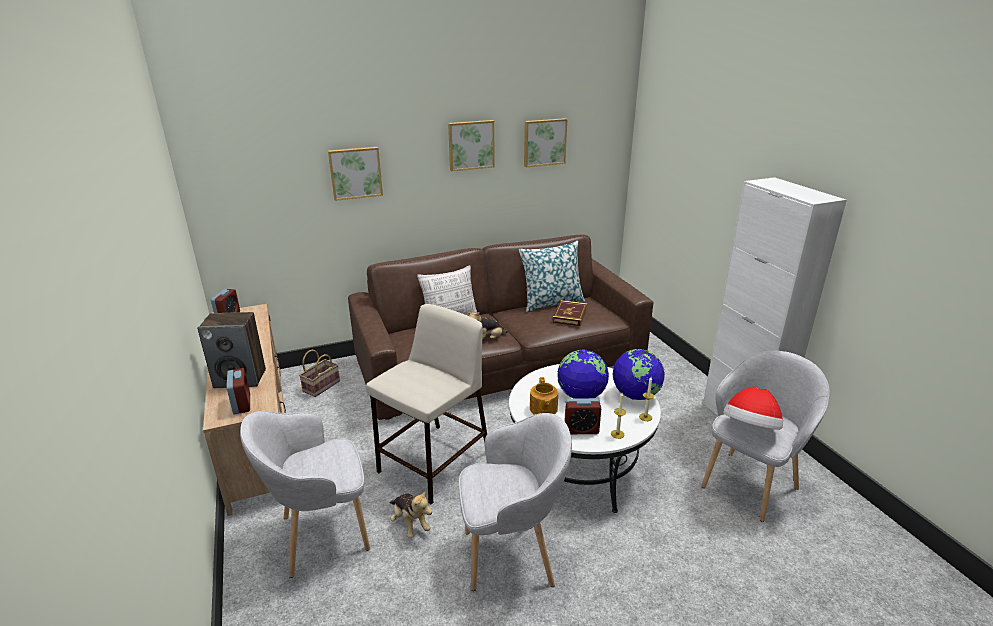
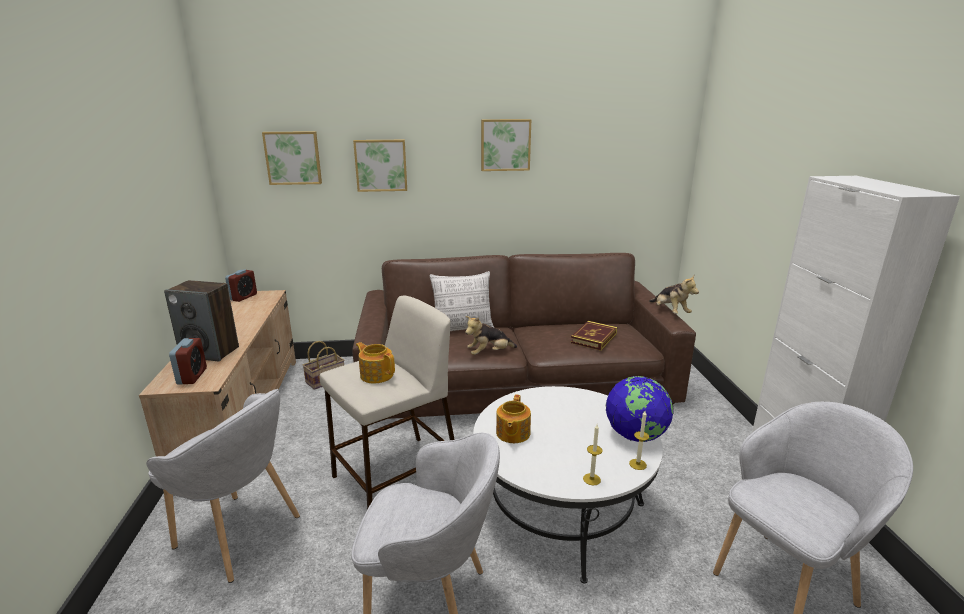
camera: 15 degrees right, 5 degrees down
(321, 536) = (239, 535): grey armchair -> grey armchair turned 150 degrees counterclockwise
(410, 523) = (336, 542): plush toy -> plush toy (670, 312)
(420, 378) = (376, 375): none -> teapot
(544, 142) = (589, 147): picture -> picture (293, 158)
(551, 302) = (580, 323): pillow -> none
(581, 396) = (565, 425): globe -> none
(581, 429) = (547, 465): alarm clock -> none
(750, 428) = (783, 505): hat -> none

